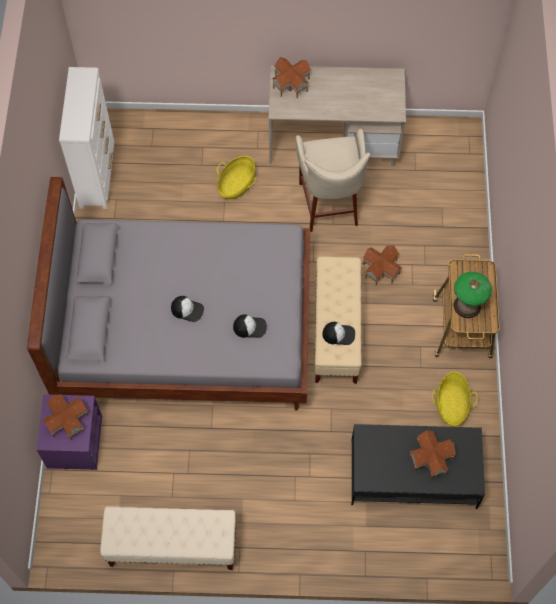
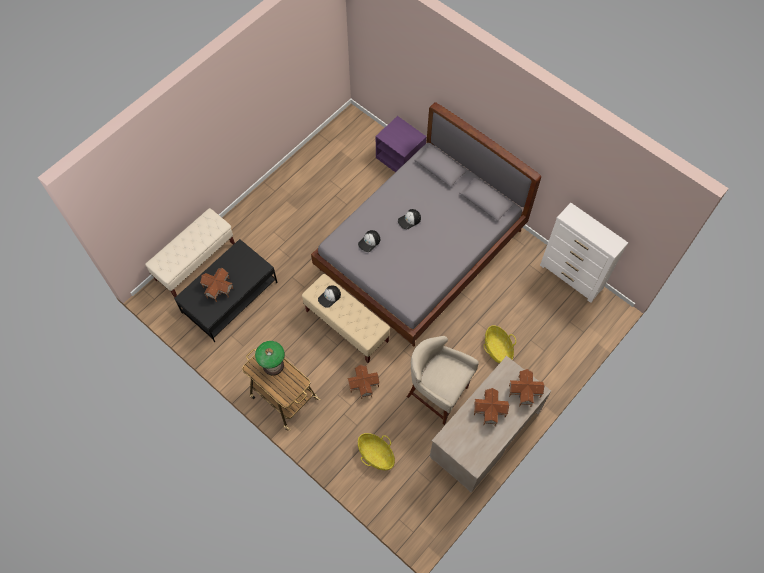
camera: 130 degrees right, 0 degrees up
(67, 420) = (401, 137): toy house -> toy house (490, 411)
(172, 546) = (304, 164): beige bench -> beige bench (195, 261)
(451, 404) = (246, 350): basket -> basket (376, 454)

